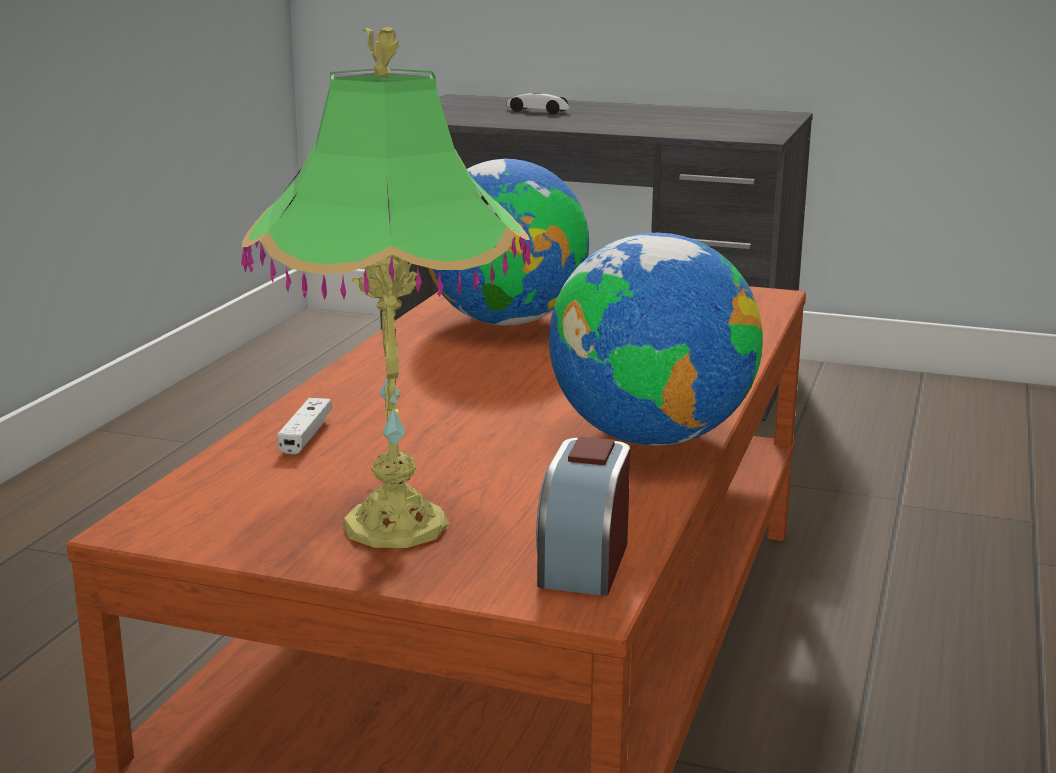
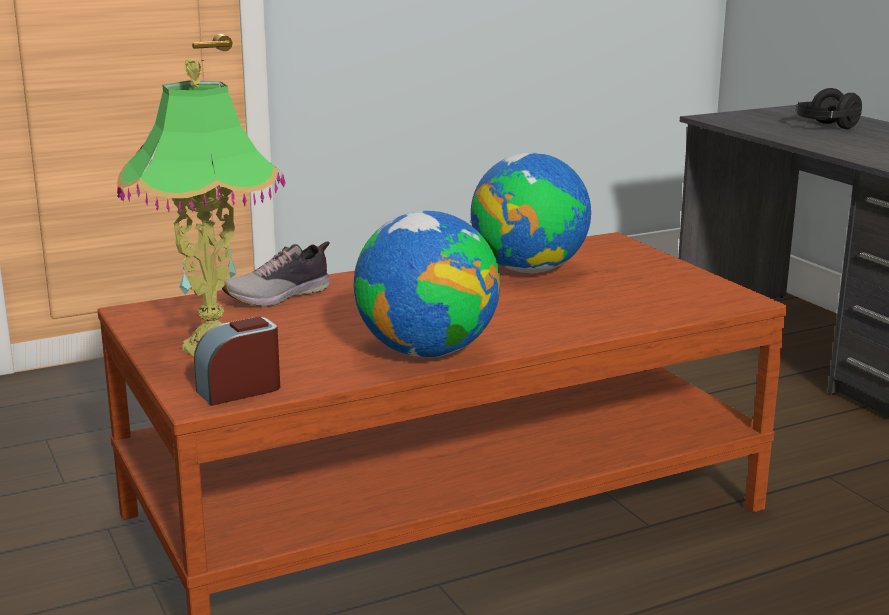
camera: 45 degrees right, 0 degrees up
(305, 436) = (280, 296): white game controller -> shoe
(537, 111) = (825, 127): toy car -> black headphones

